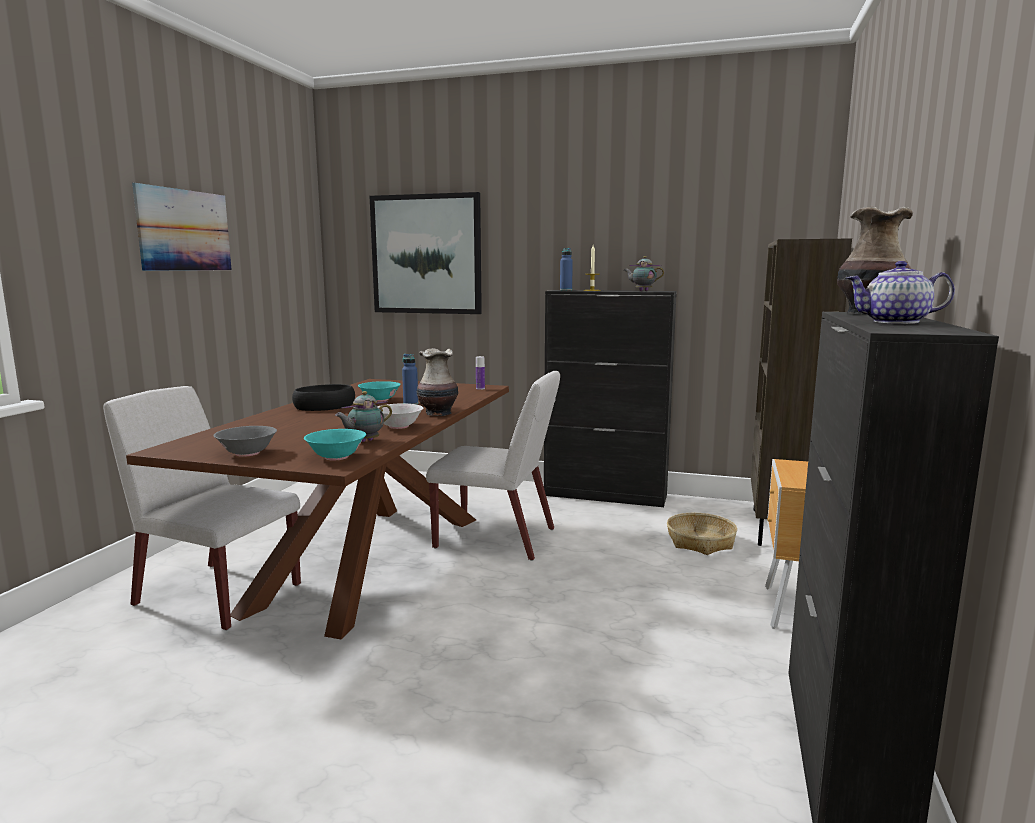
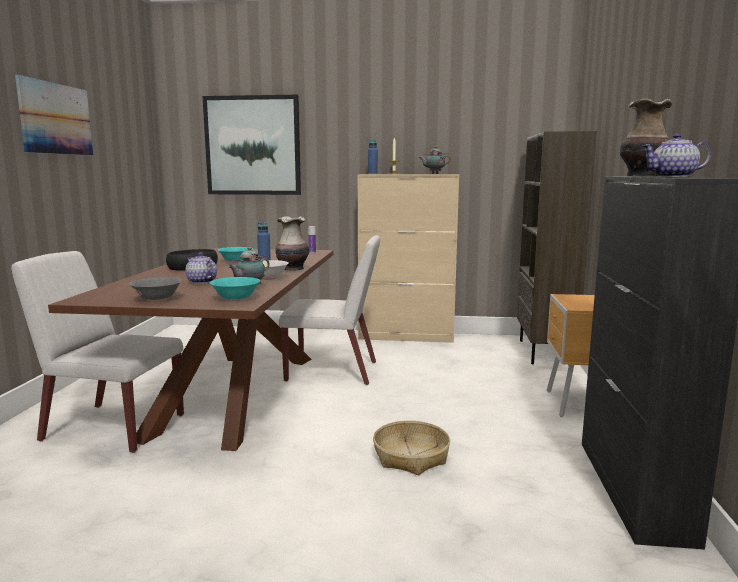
camera: 10 degrees left, 0 degrees up
(317, 429) = (201, 282): none -> teapot
(606, 495) = (406, 336): black cabinet -> beige cabinet
(700, 542) = (489, 364): basket -> basket (411, 456)

